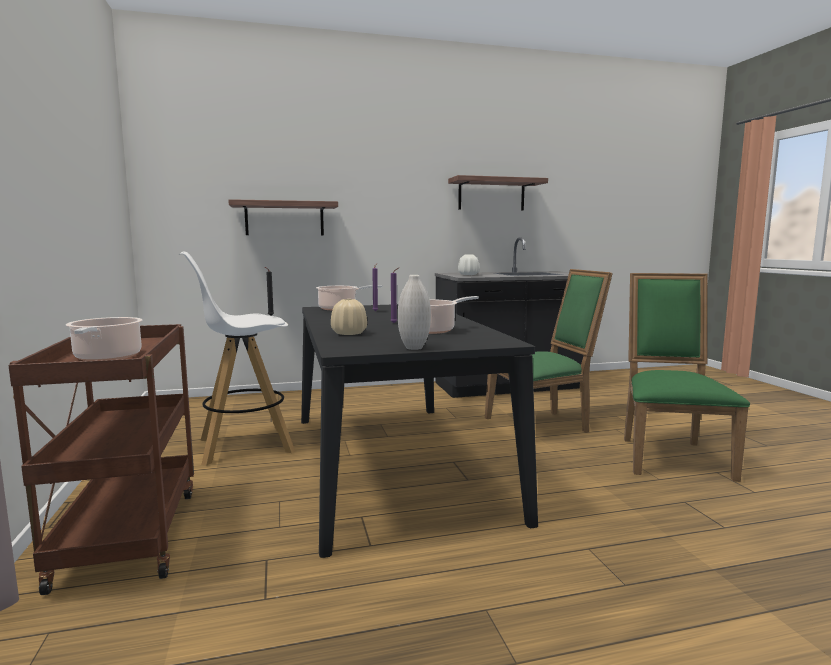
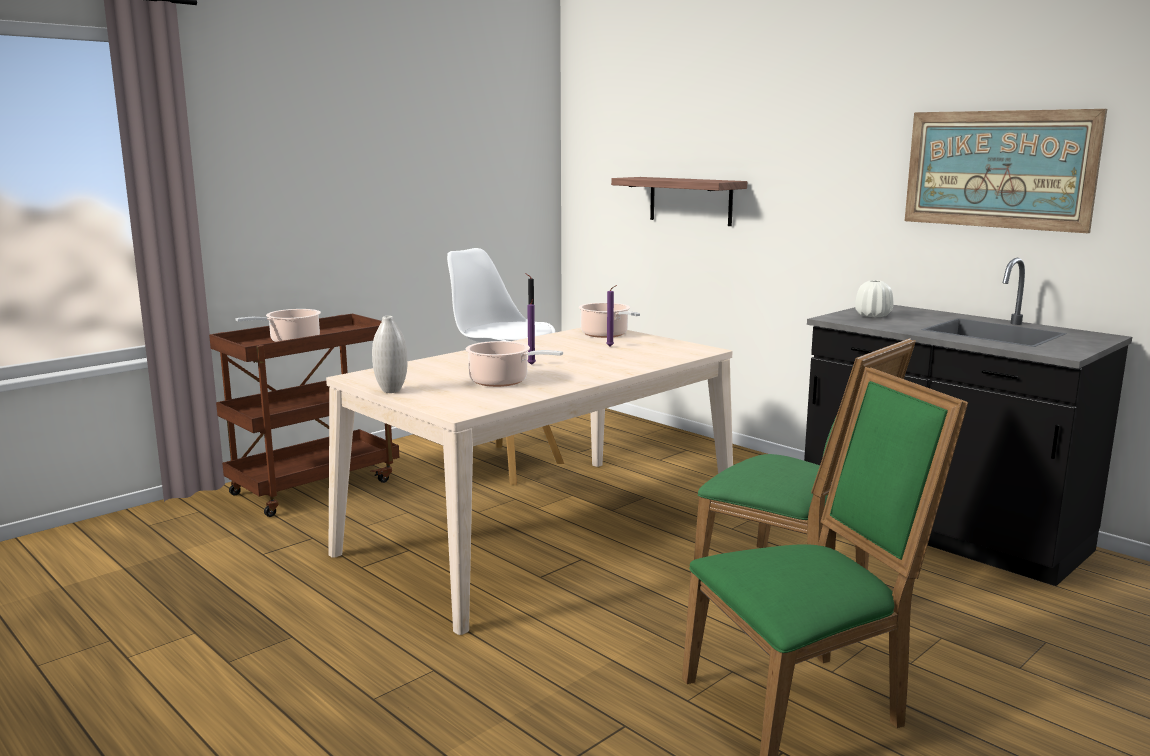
camera: 60 degrees right, 5 degrees up
(349, 333) = (444, 364): beige vase -> none
(393, 462) = (542, 531): black dining table -> beige dining table
(491, 195) = (998, 169): shelf -> picture

